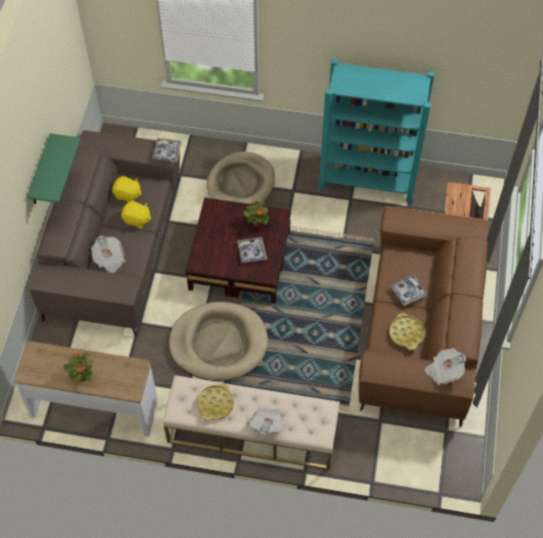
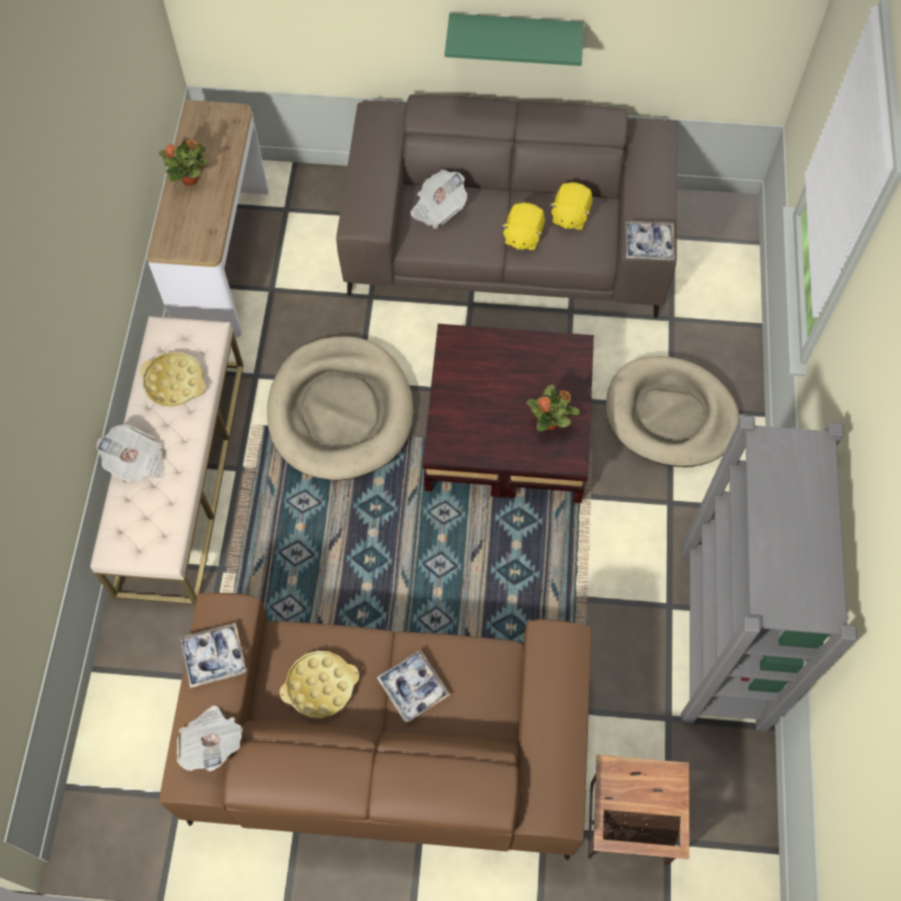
camera: 85 degrees right, 5 degrees up
(251, 252) = (486, 419): tray -> tray (214, 657)
(367, 179) = (723, 636): turquoise bookcase -> grey bookcase

